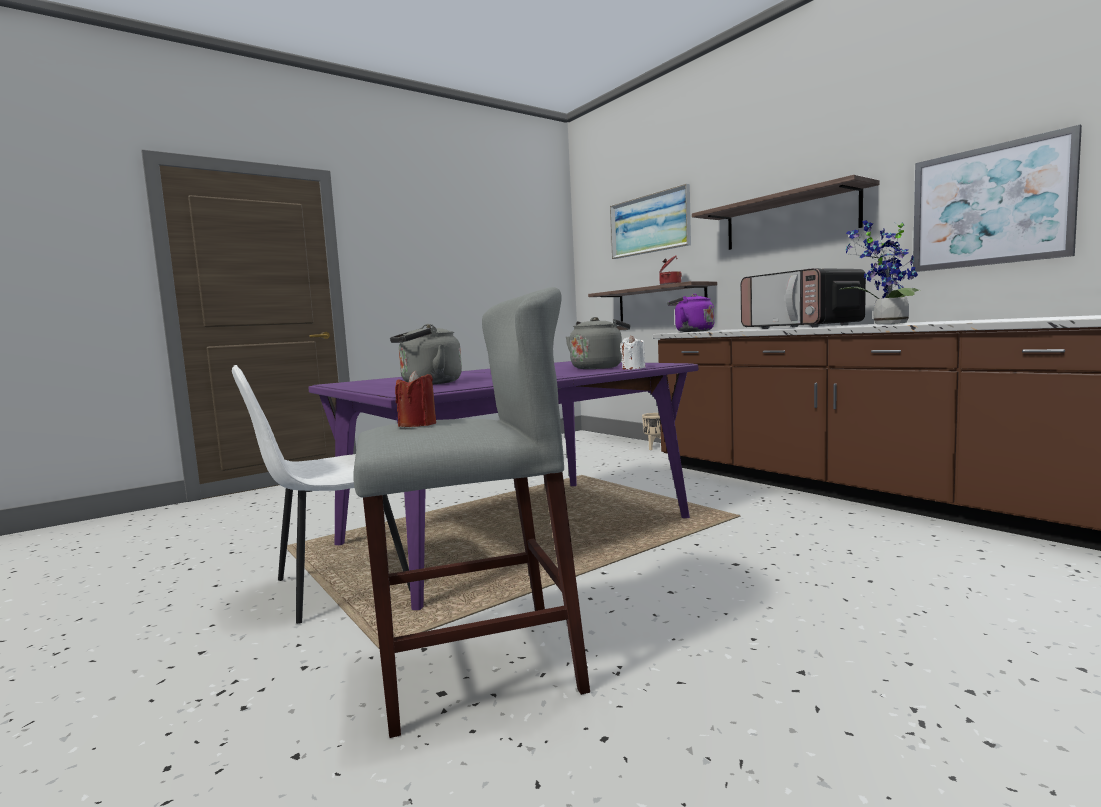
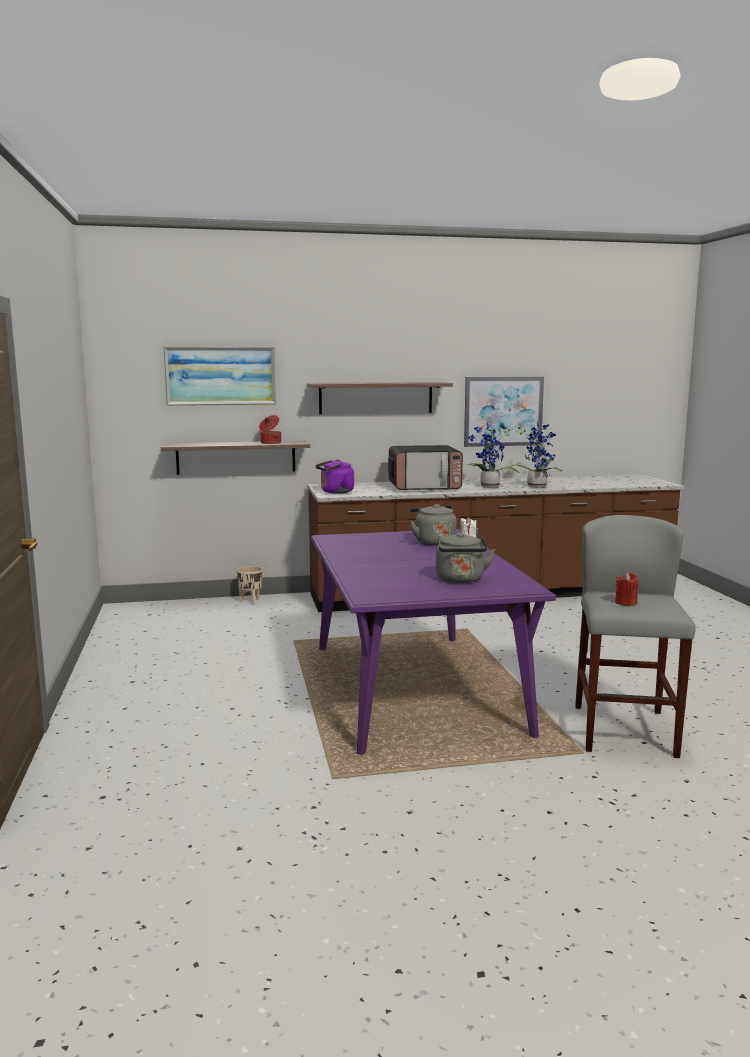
camera: 65 degrees left, 5 degrees up
(339, 586) = (468, 759): white chair -> none
(972, 321) = (537, 486): none -> potted plant

